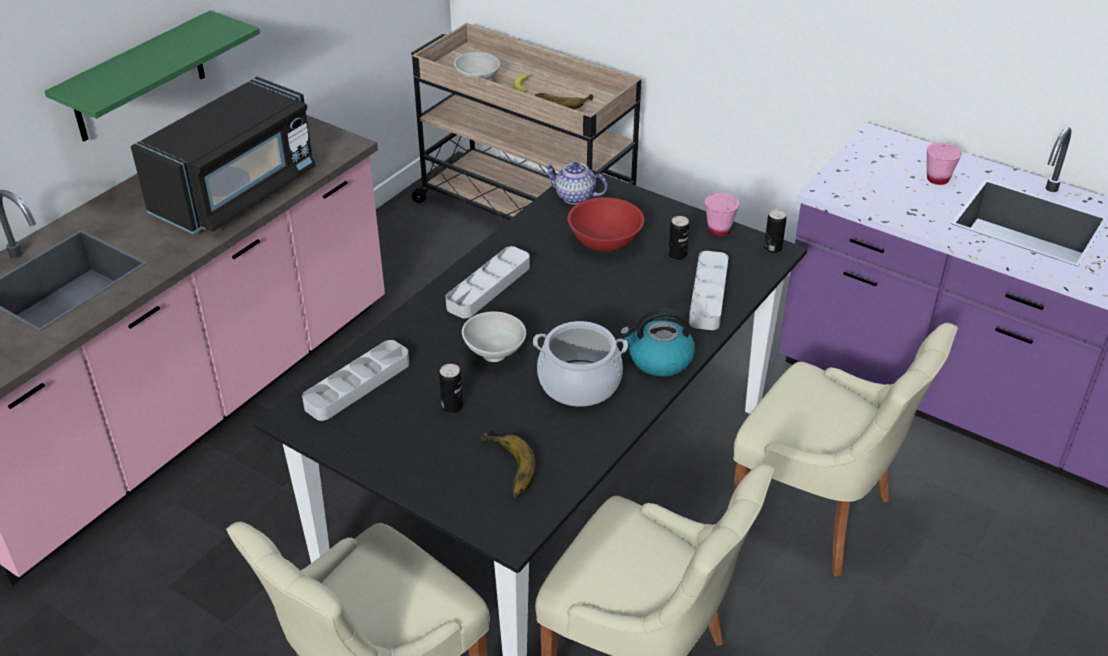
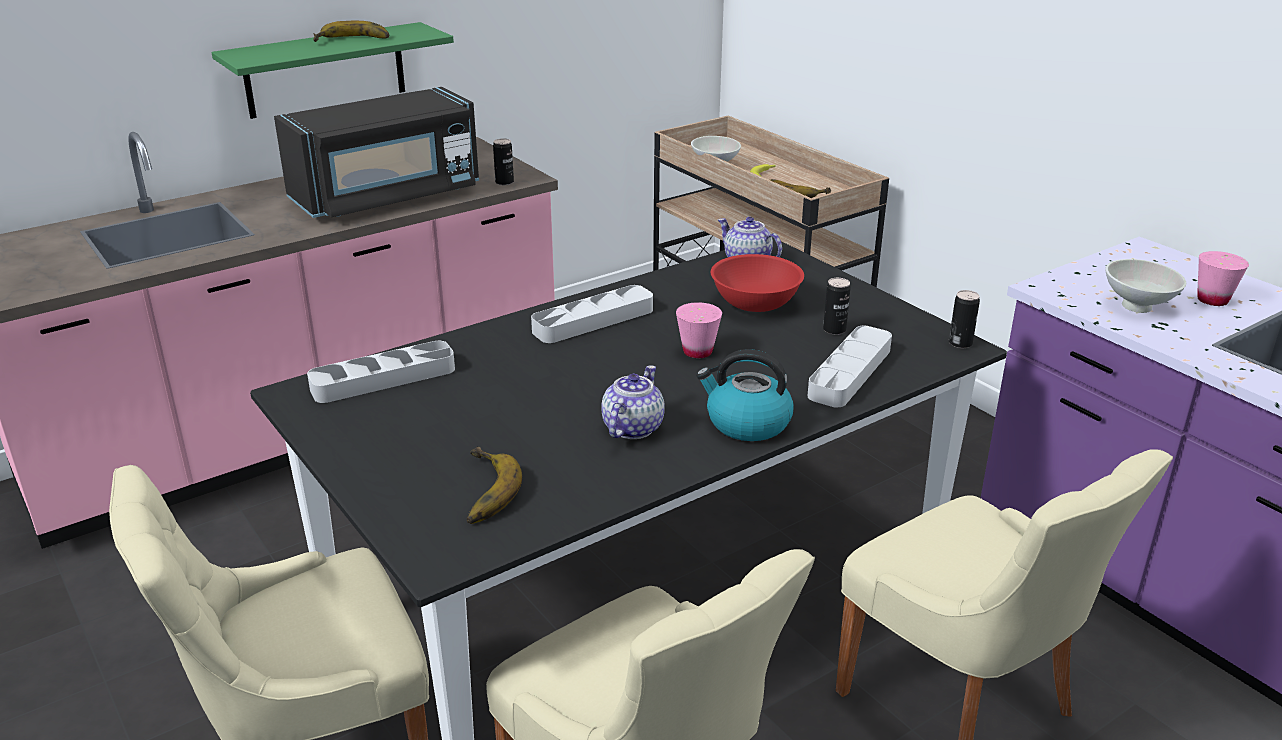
camera: 20 degrees right, 10 degrees down
(170, 51) = (352, 40): none -> banana
(452, 406) = (469, 419): can -> can (504, 182)
(495, 353) = (555, 380): white bowl -> white bowl (1138, 306)
(579, 384) = (632, 427): cooking pot -> teapot
(719, 230) = (901, 315): pink cup -> pink cup (697, 352)

